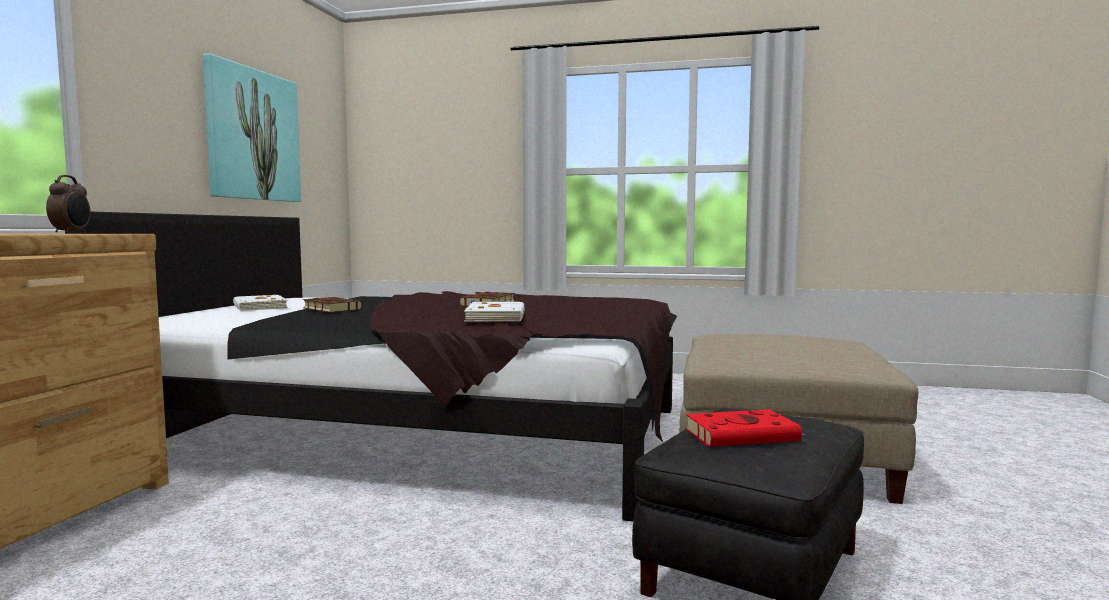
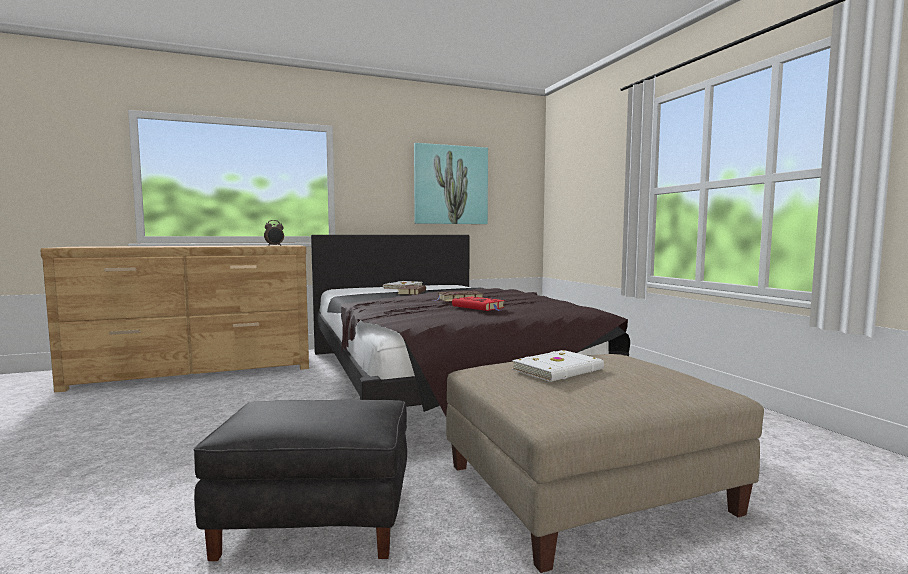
camera: 55 degrees right, 0 degrees up
(497, 316) = (406, 306): white book -> white book (559, 370)
(744, 435) = (299, 410): red book -> red book (479, 307)

